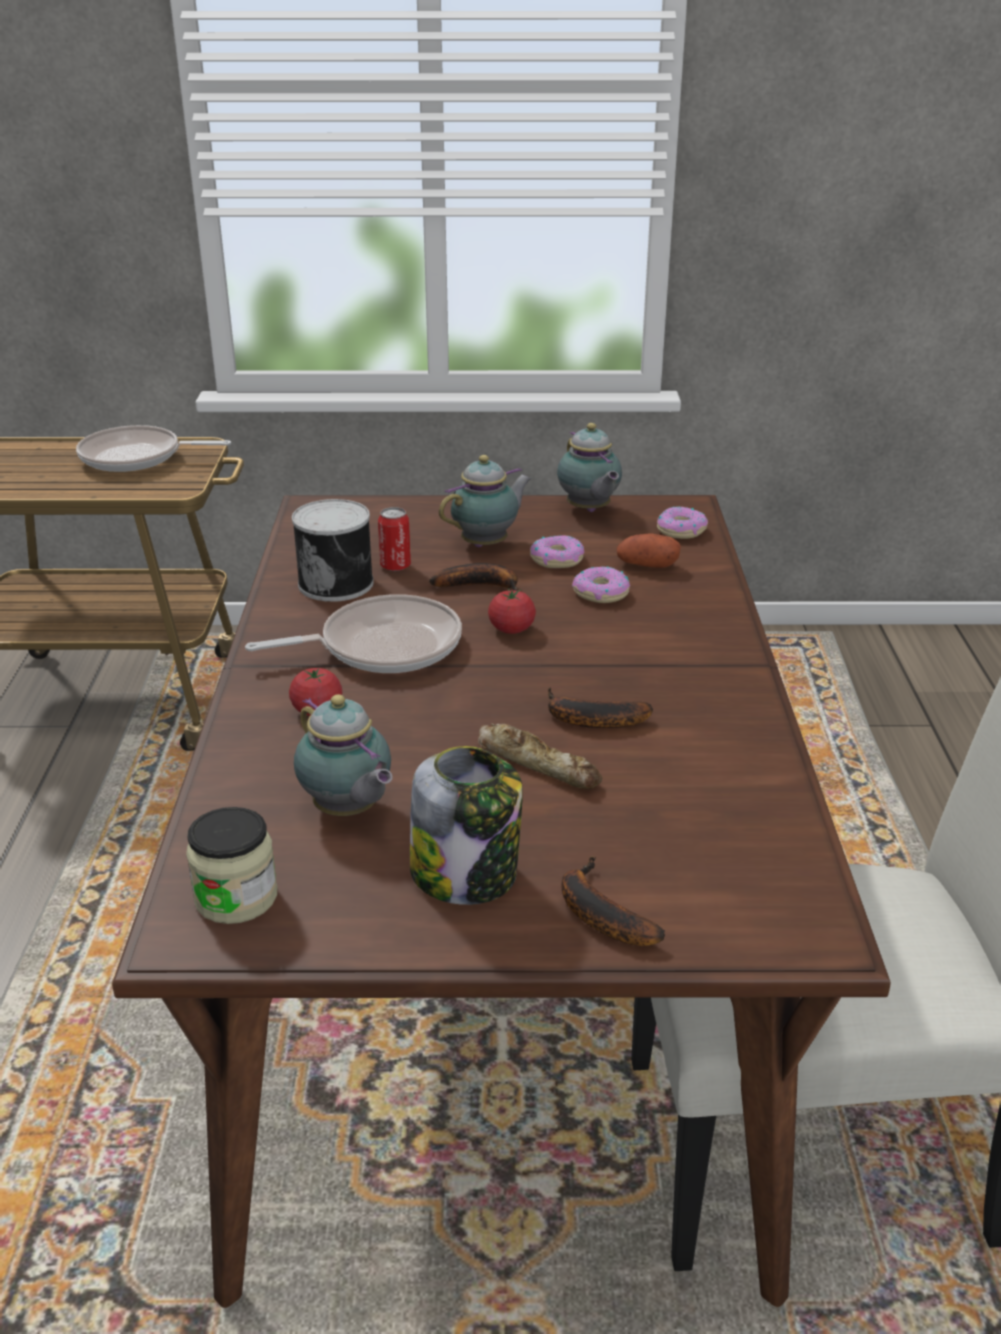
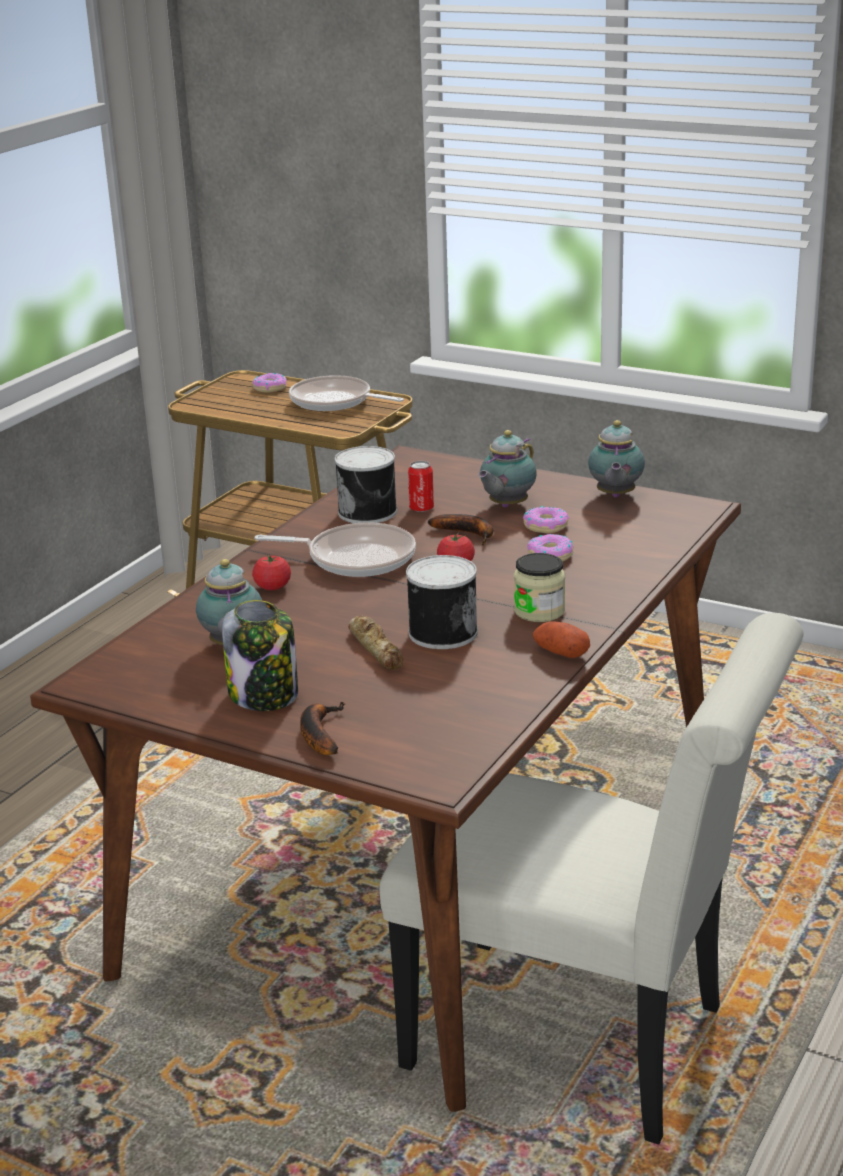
camera: 30 degrees right, 5 degrees down
(236, 897) = (127, 672): jar -> jar (539, 611)
(487, 544) = (506, 506): teapot -> teapot turned 135 degrees clockwise
(589, 720) = (441, 632): banana -> can
(647, 565) = (610, 543): potato -> potato (561, 653)
(681, 530) = (671, 523): donut -> donut (270, 388)

